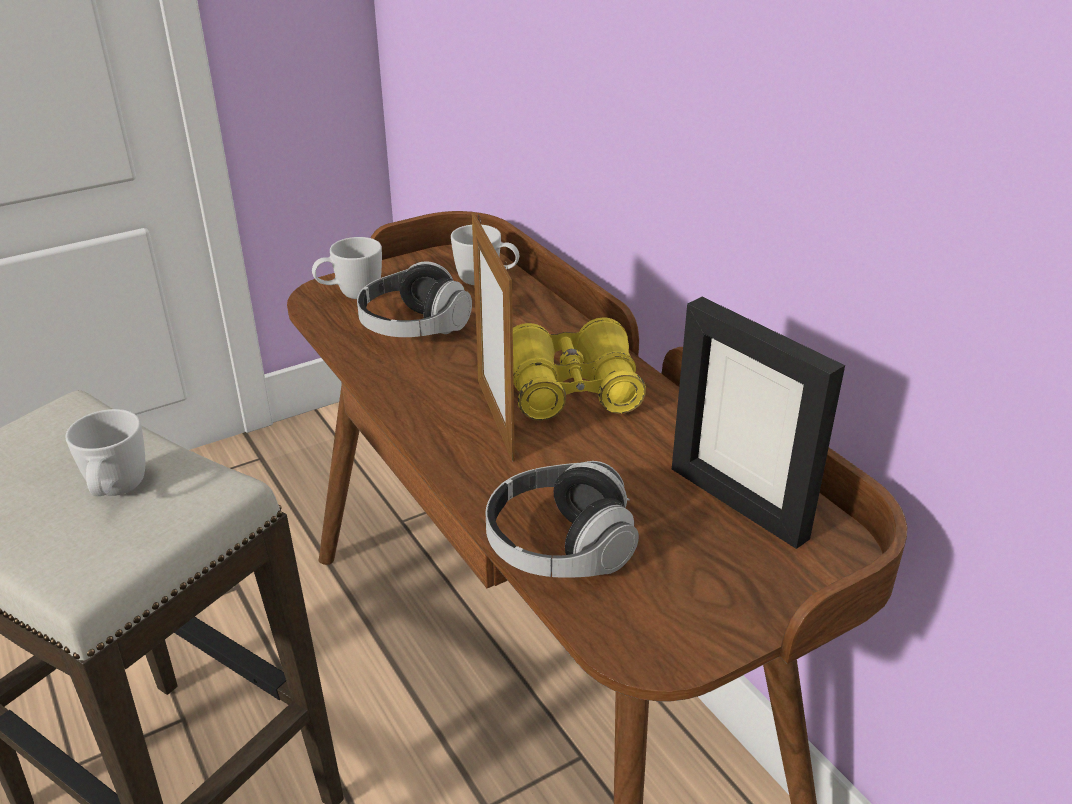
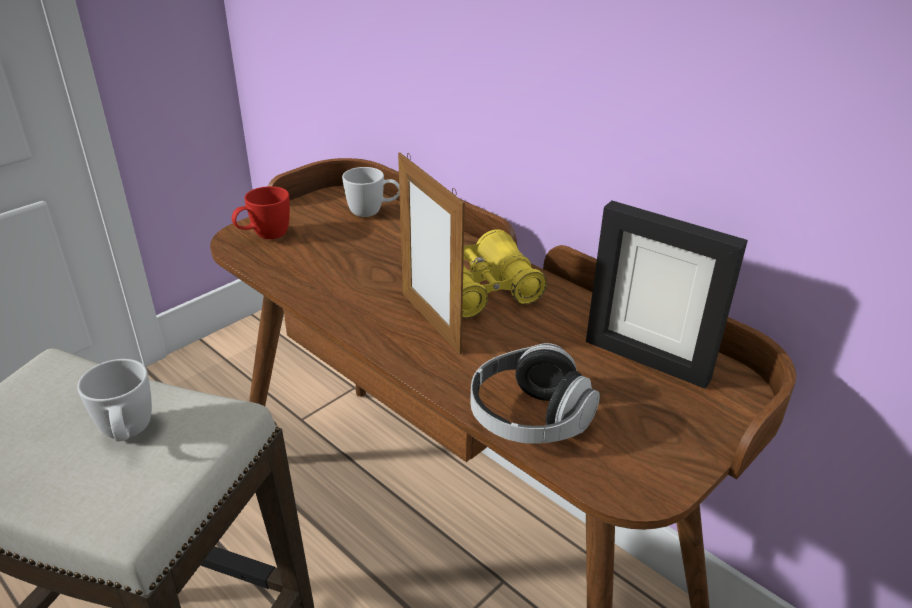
camera: 15 degrees left, 0 degrees up
(351, 296) = (264, 237): white mug -> red mug
(414, 327) = (330, 256): headphones -> none

